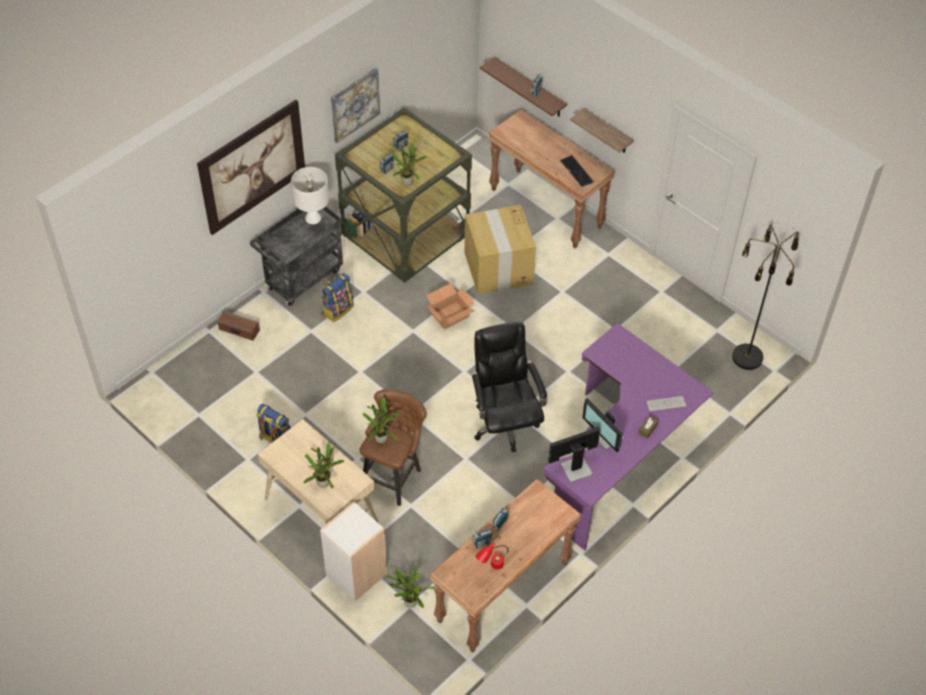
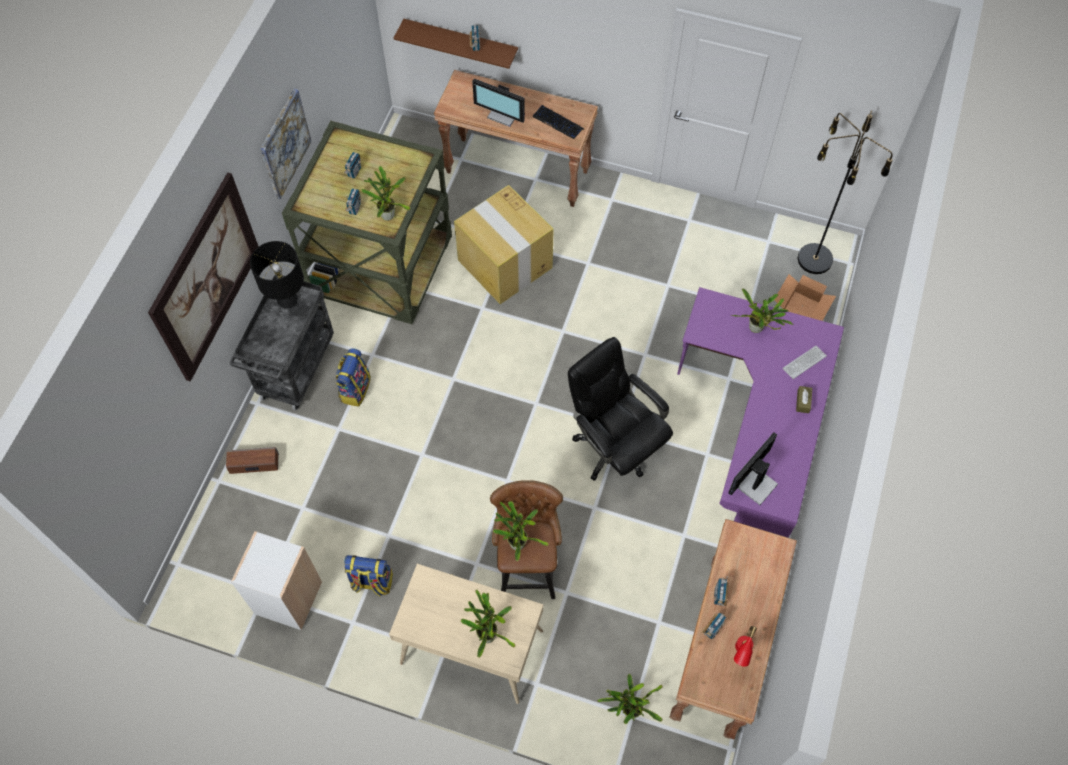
camera: 25 degrees left, 10 degrees up
(313, 219) = (288, 301): white table lamp -> black table lamp
(356, 573) = (552, 705): bookcase -> bookcase (288, 598)
(449, 315) = (483, 342): cardboard box -> cardboard box (799, 310)
(606, 437) = (765, 431): monitor -> monitor (504, 115)
(607, 132) = (581, 65): shelf -> none
(643, 367) = (757, 329): none -> potted plant

